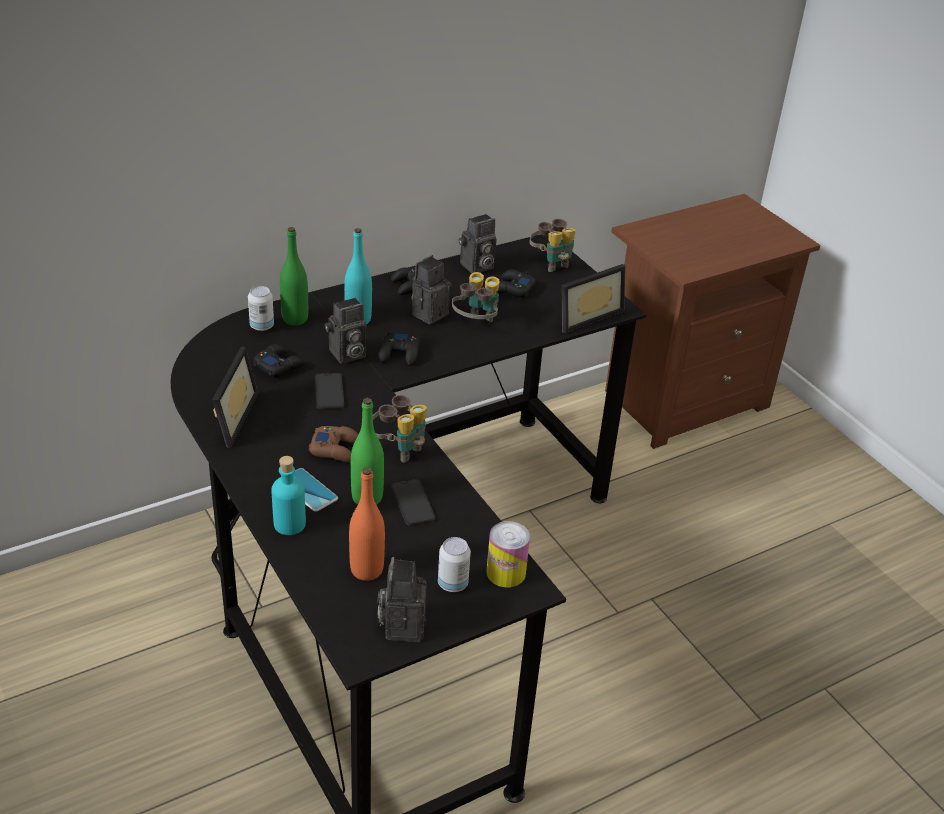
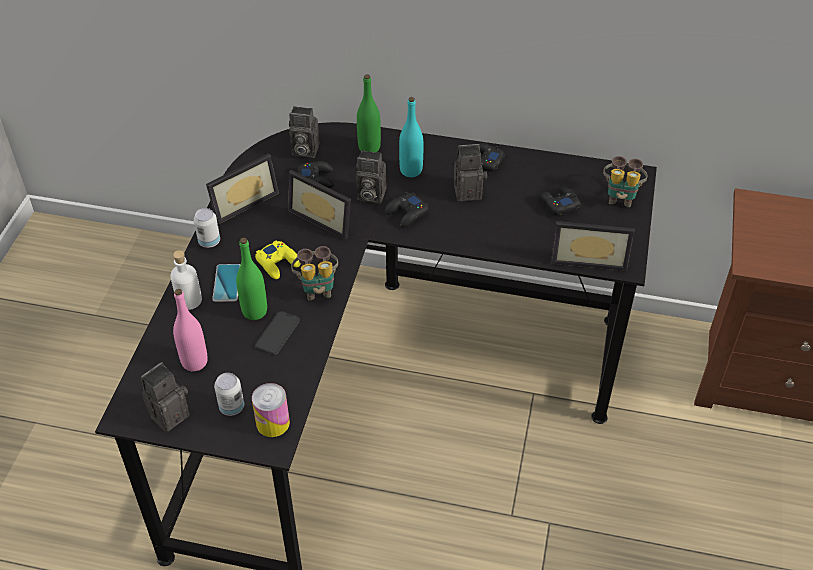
camera: 45 degrees right, 10 degrees up
(262, 326) = (341, 142): can -> can (209, 241)
(289, 524) = (189, 300): turquoise bottle -> white bottle
(329, 391) = (324, 217): phone -> picture frame
(335, 449) = (278, 263): brown game controller -> yellow game controller
(366, 570) = (194, 362): orange bottle -> pink bottle
(476, 267) = (553, 170): camera -> camera (303, 150)
(476, 324) = (492, 219): binoculars -> none

